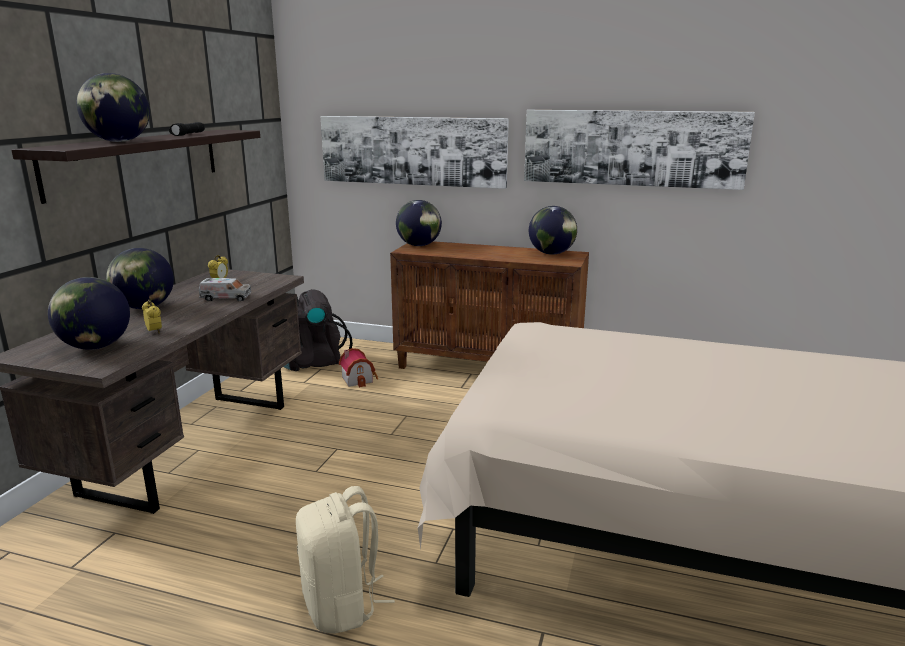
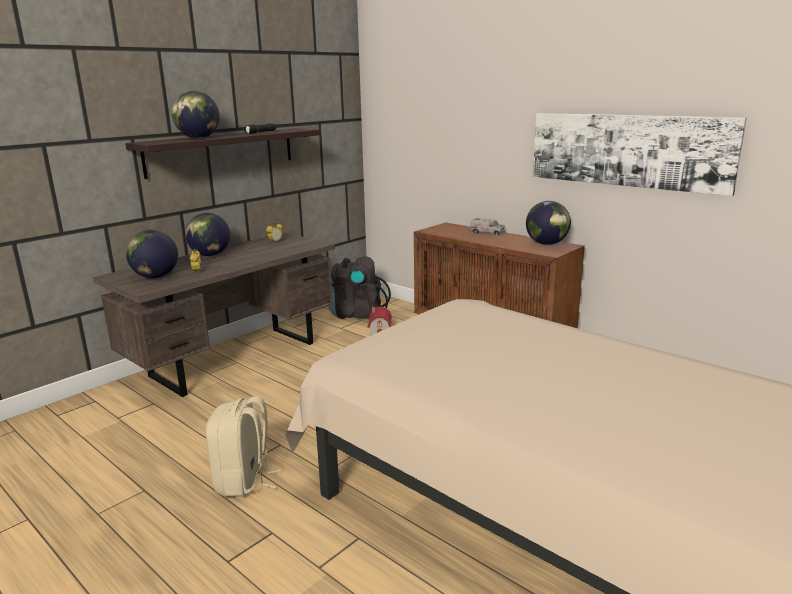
camera: 25 degrees right, 0 degrees up
(226, 298) = (265, 254): toy truck -> toy truck (487, 232)
(412, 151) = (449, 147): picture -> none
(419, 245) = (444, 227): globe -> none

